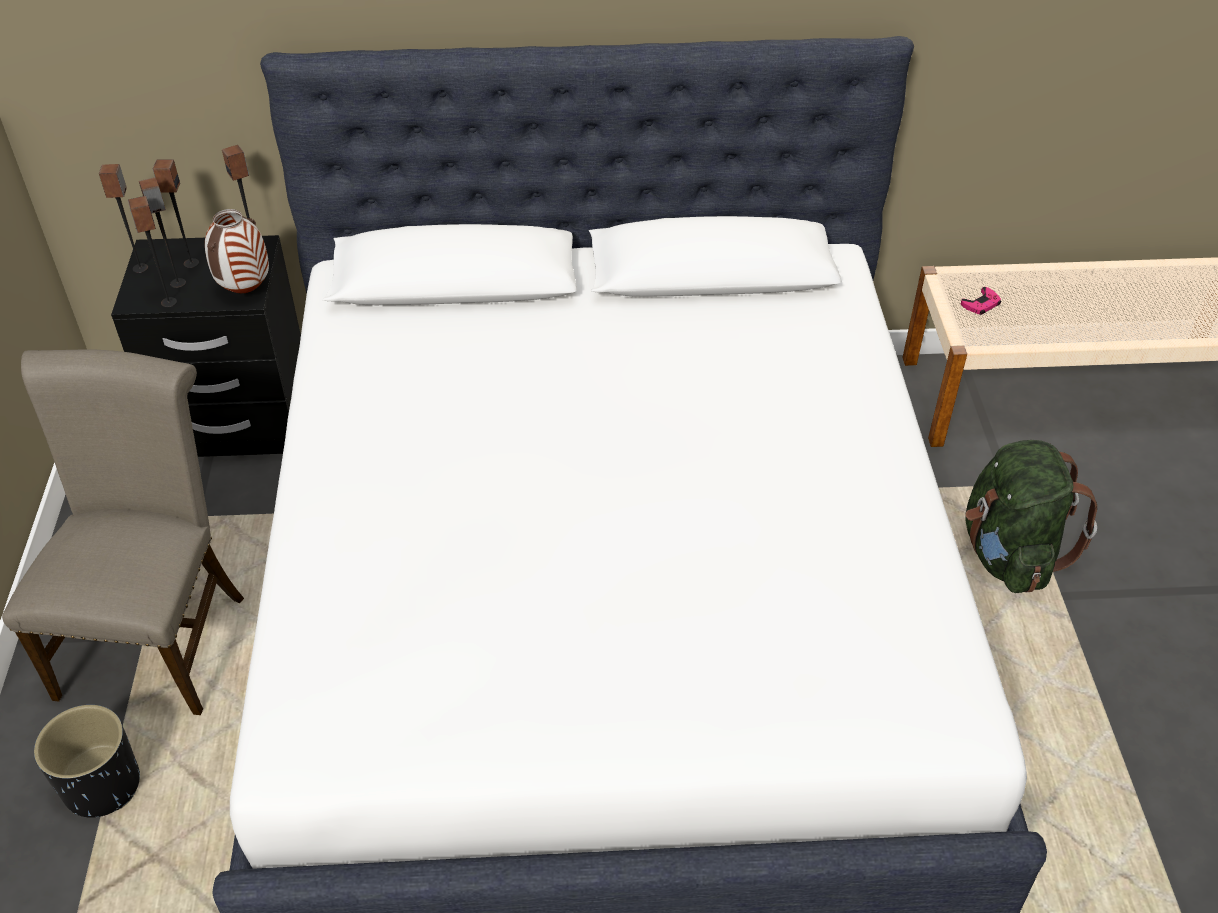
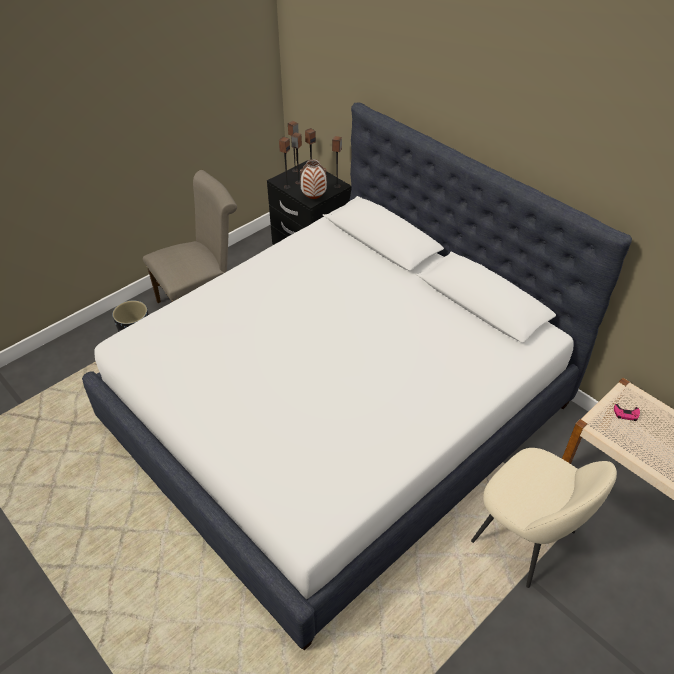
camera: 50 degrees right, 0 degrees up
(1008, 554) = (526, 538): green backpack -> beige chair

